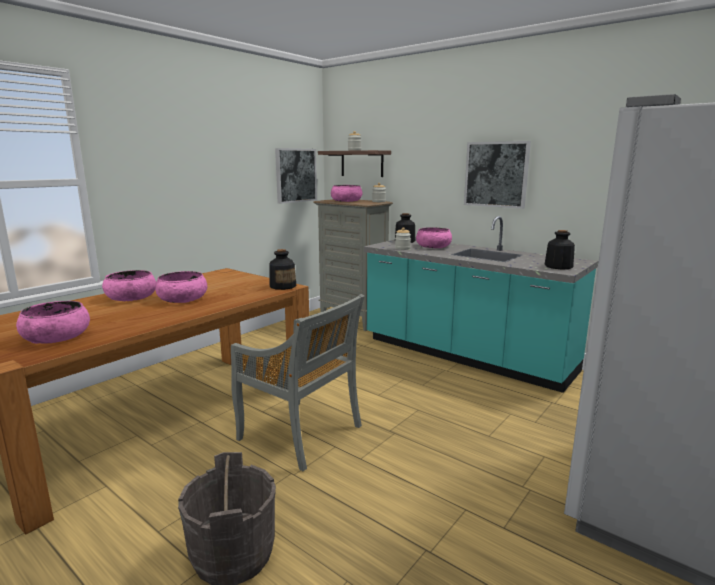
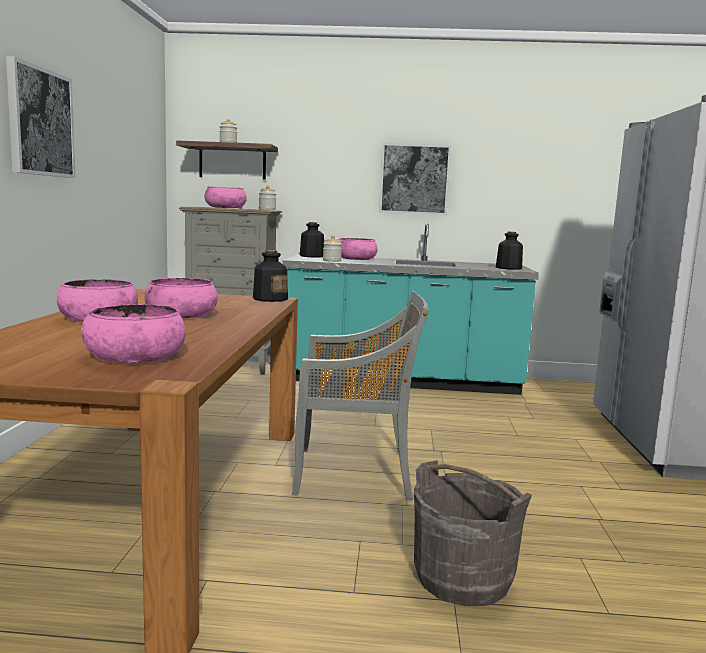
camera: 35 degrees left, 5 degrees down
(295, 175) = (146, 171): picture -> picture (40, 122)

